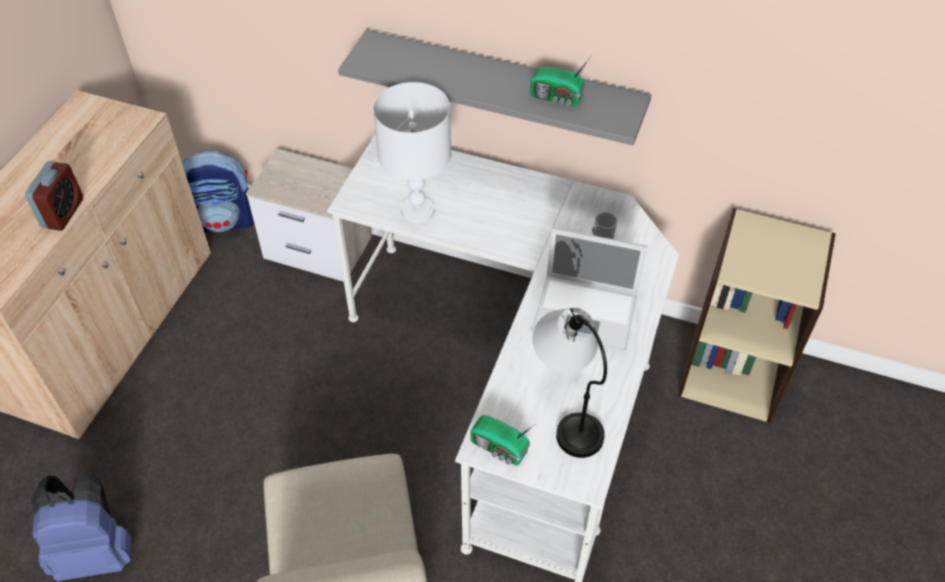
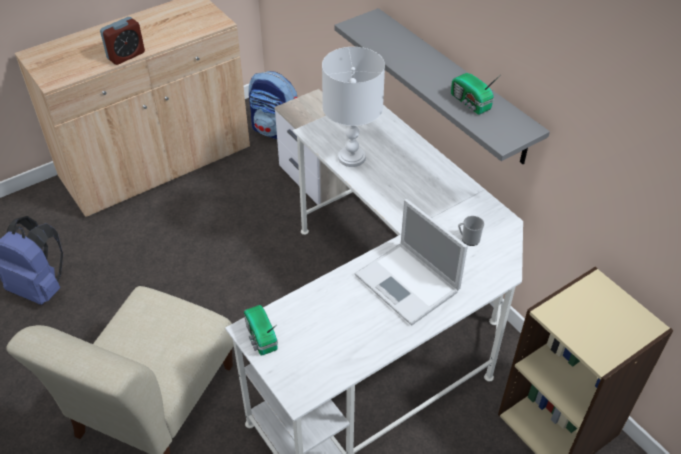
camera: 35 degrees right, 5 degrees down
(567, 409) = (331, 340): table lamp -> none

